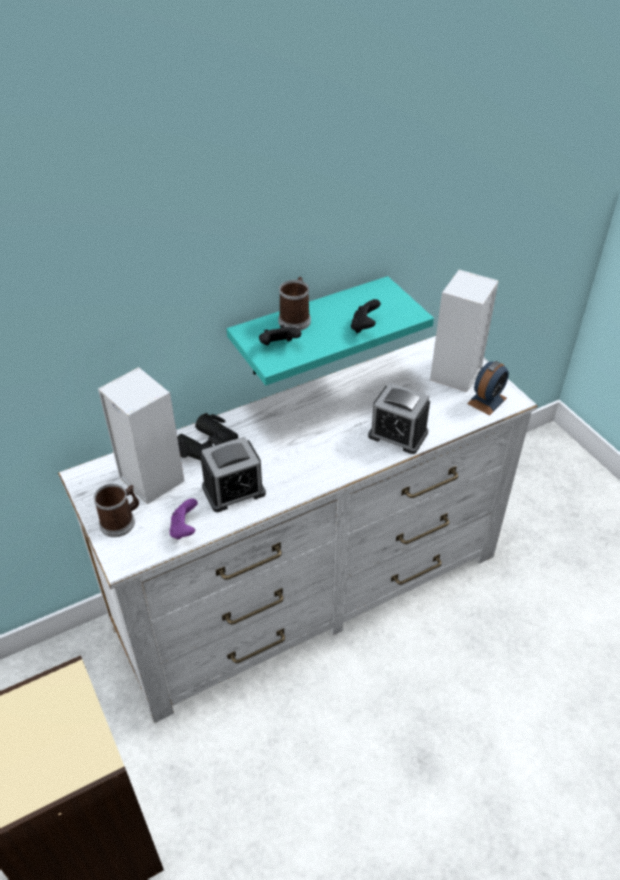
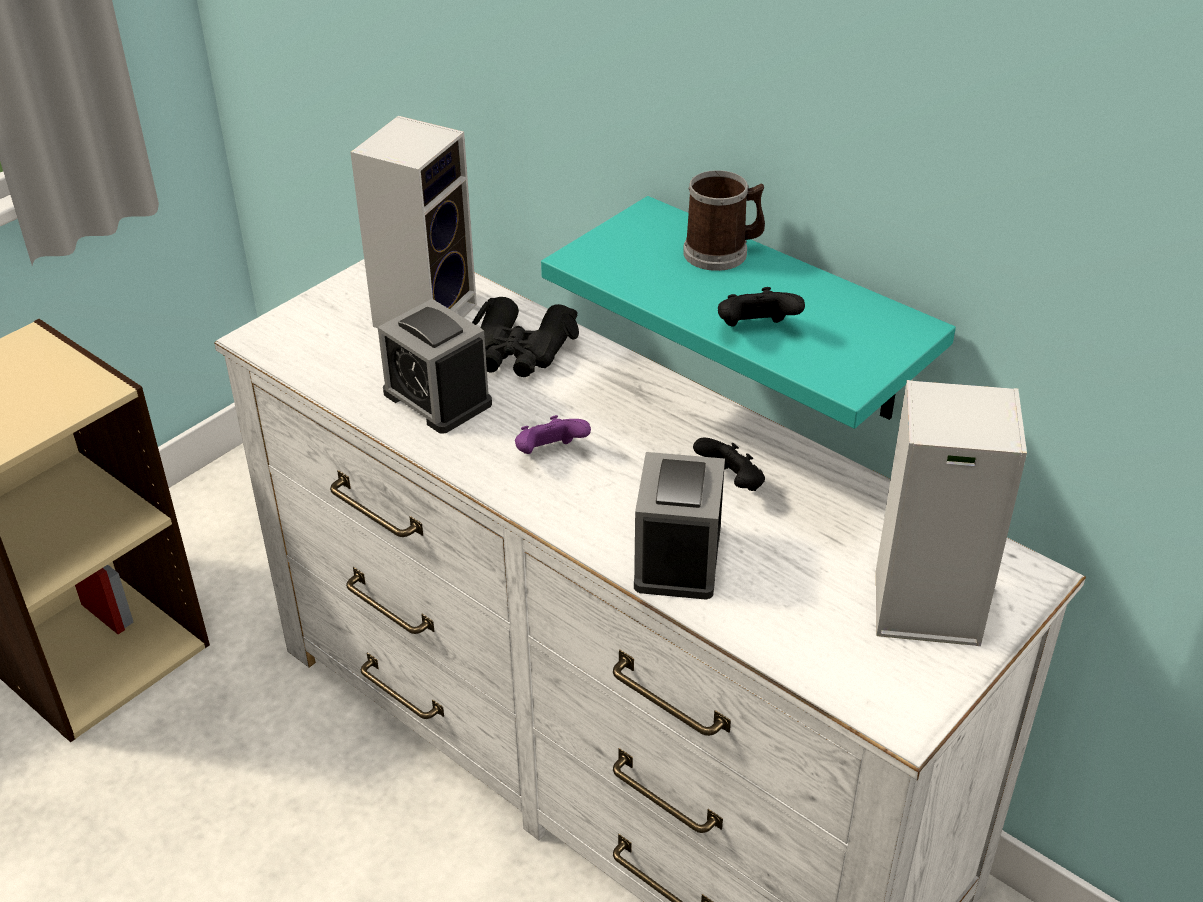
camera: 70 degrees right, 5 degrees down
(121, 521) = (330, 314): mug -> none
(184, 529) = (337, 374): purple game controller -> purple game controller (550, 454)
(279, 346) = (632, 254): black game controller -> black game controller (731, 483)
(487, 401) = (869, 674): alarm clock -> none

